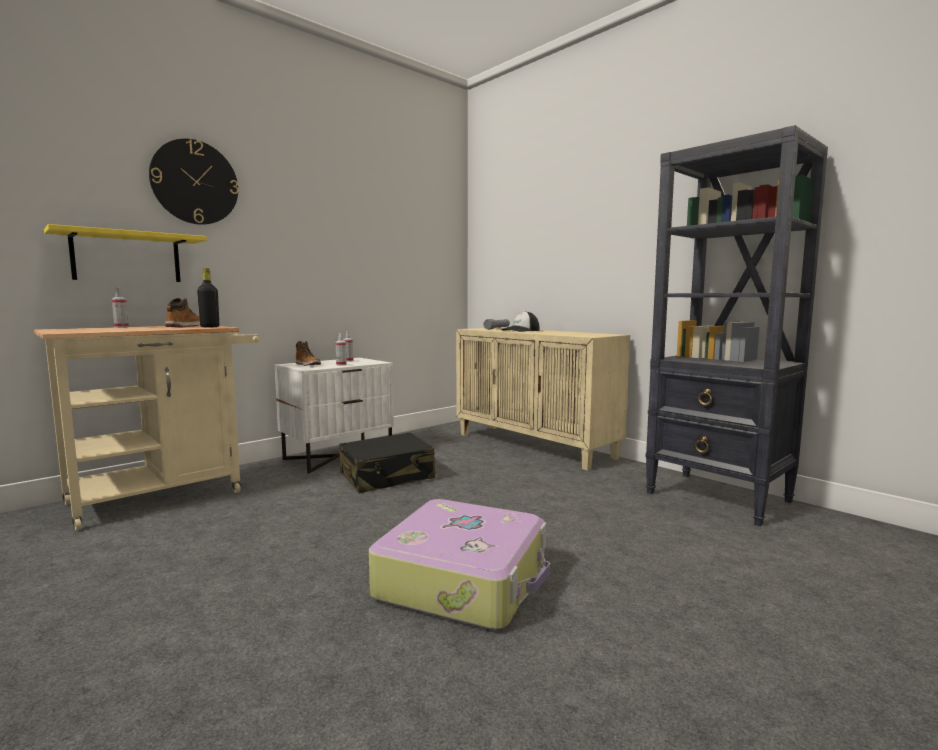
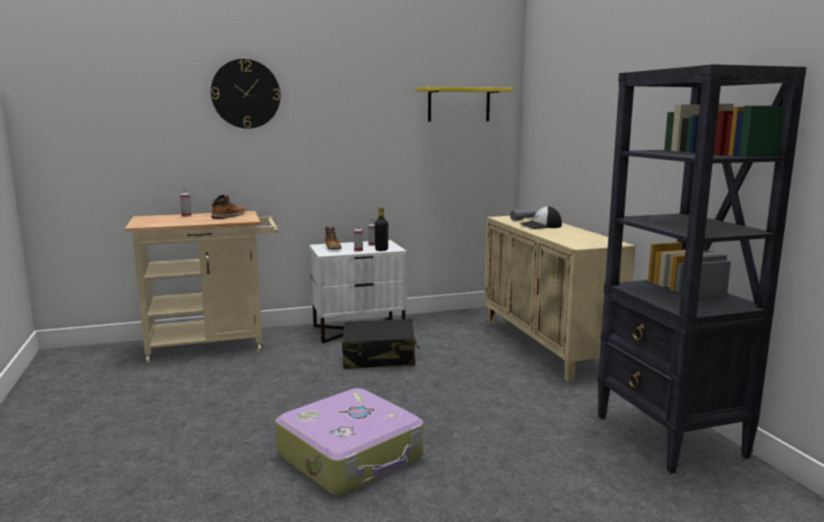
camera: 25 degrees right, 5 degrees up
(127, 257) = (195, 159): yellow shelf -> yellow shelf (459, 105)
(210, 327) = (242, 219): black bottle -> black bottle (381, 250)

